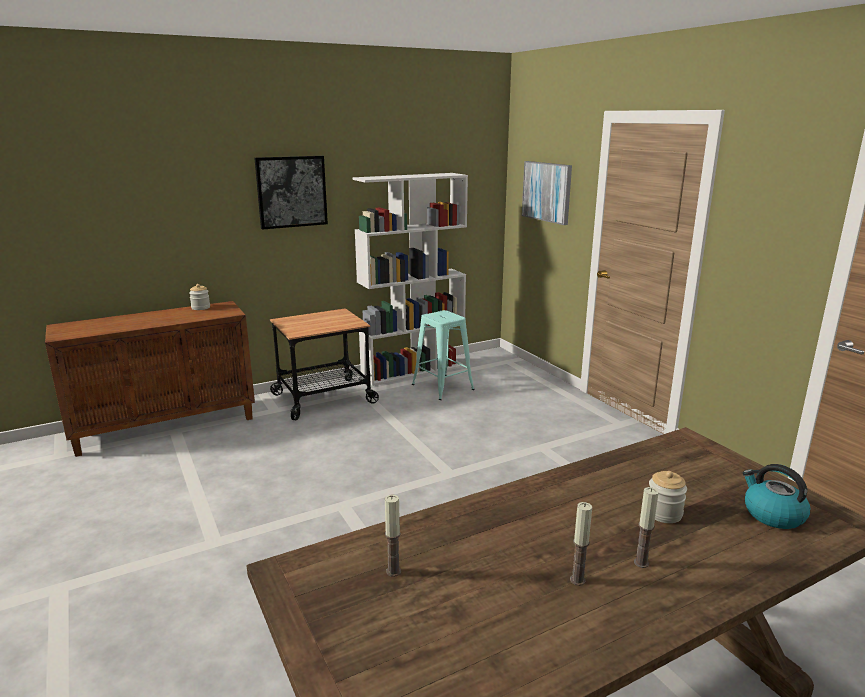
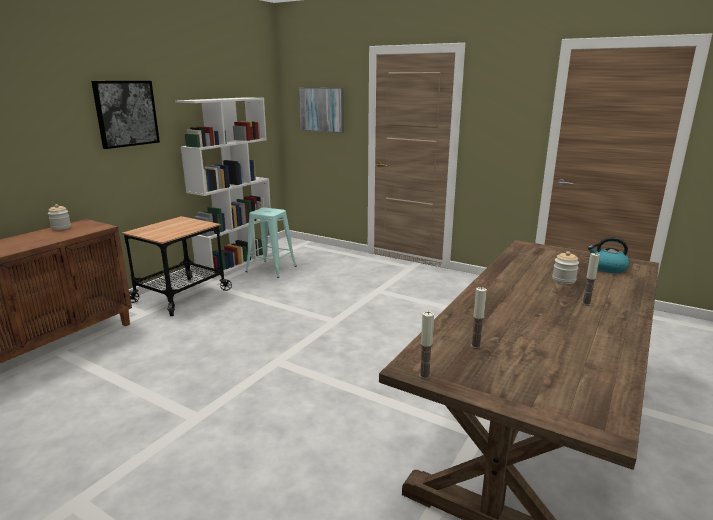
camera: 30 degrees left, 0 degrees up
(577, 580) = (571, 319): candle -> candle (424, 376)

